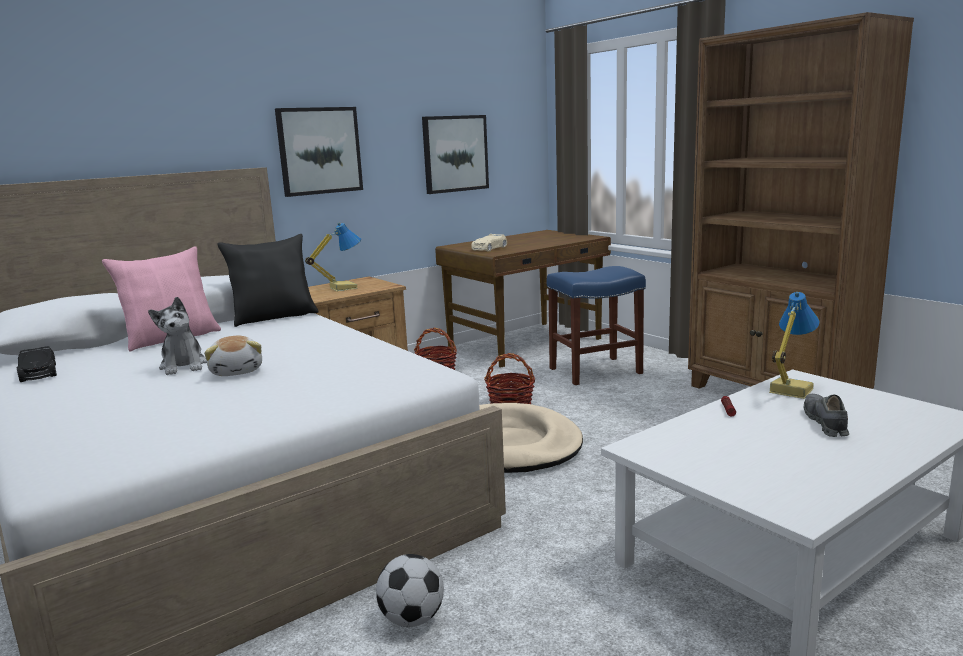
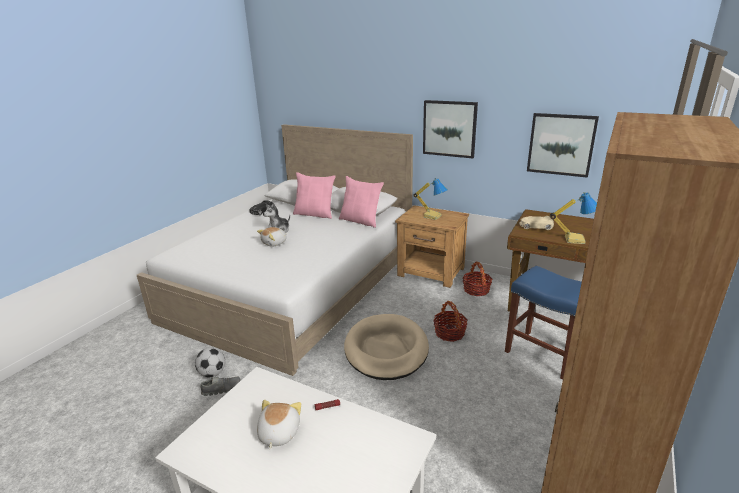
camera: 65 degrees right, 10 degrees up
(274, 317) = (361, 221): black pillow -> pink pillow
(774, 442) = (278, 433): none -> plush toy
(789, 390) = (380, 435): table lamp -> table lamp (574, 239)
(825, 423) = (318, 458): grey shoe -> grey shoe (221, 389)

